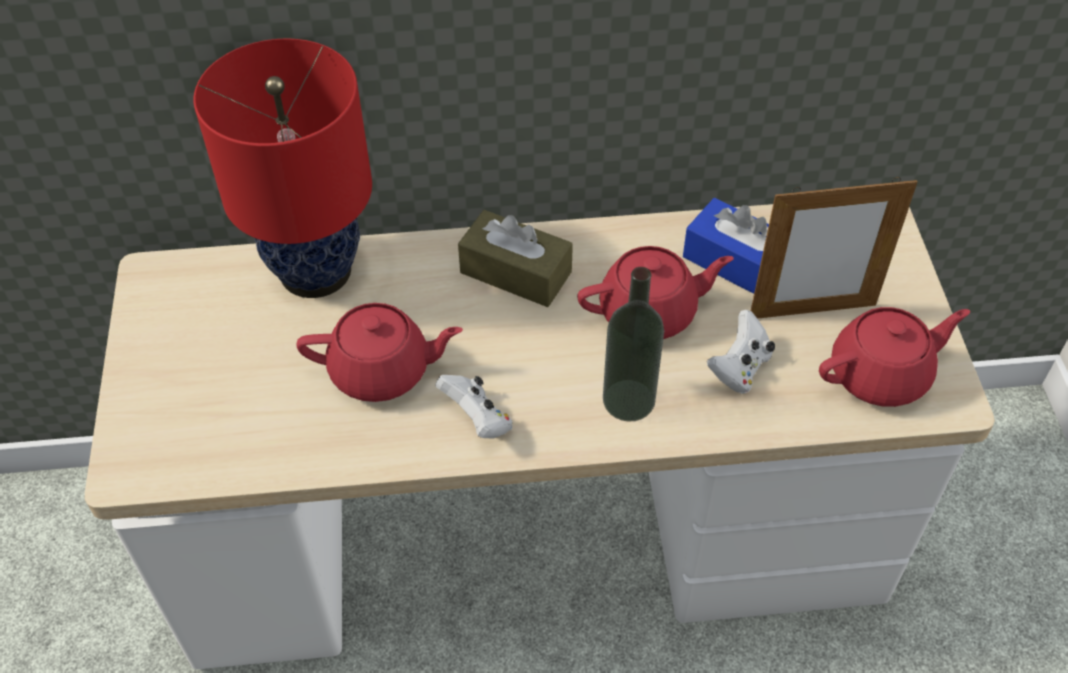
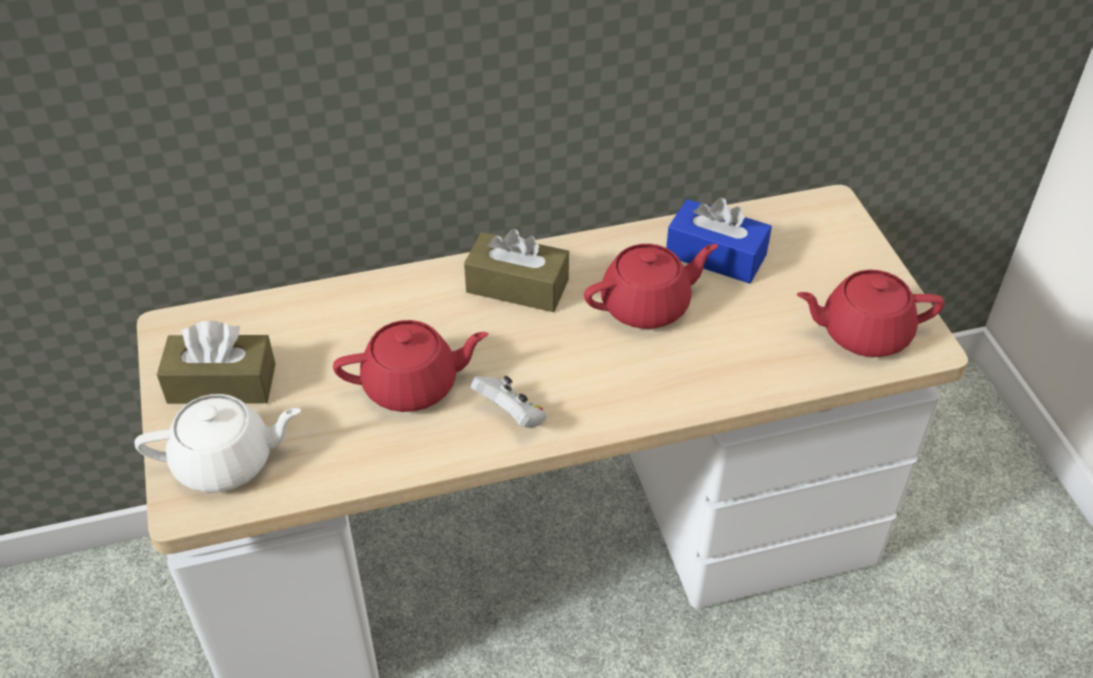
camera: 10 degrees left, 5 degrees down
(176, 430) = (226, 462): none -> white teapot
(189, 343) = (222, 383): none -> brown tissue box
(315, 270) = (329, 306): red table lamp -> none
(628, 400) = (645, 382): bottle -> none
(739, 368) = (738, 343): white game controller -> none
(812, 311) = (790, 287): picture frame -> none
(881, 374) = (863, 333): red teapot -> red teapot turned 150 degrees counterclockwise

